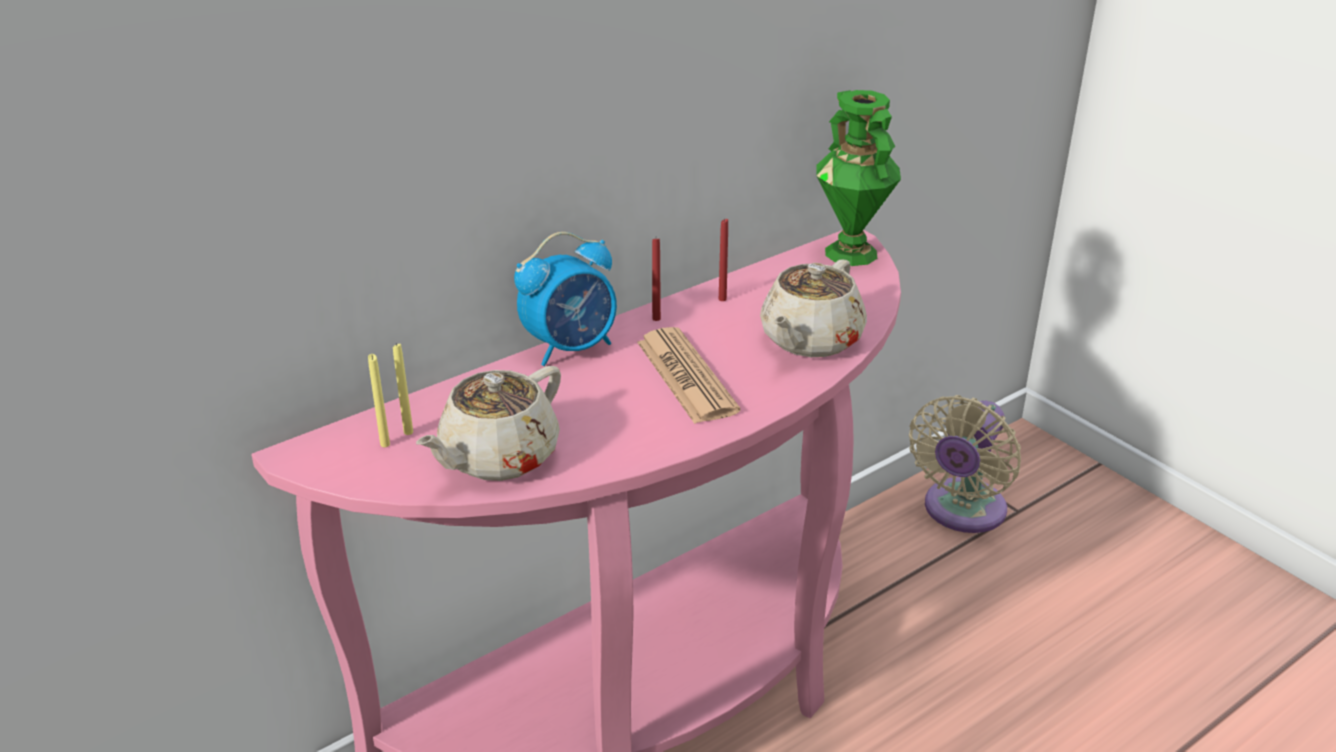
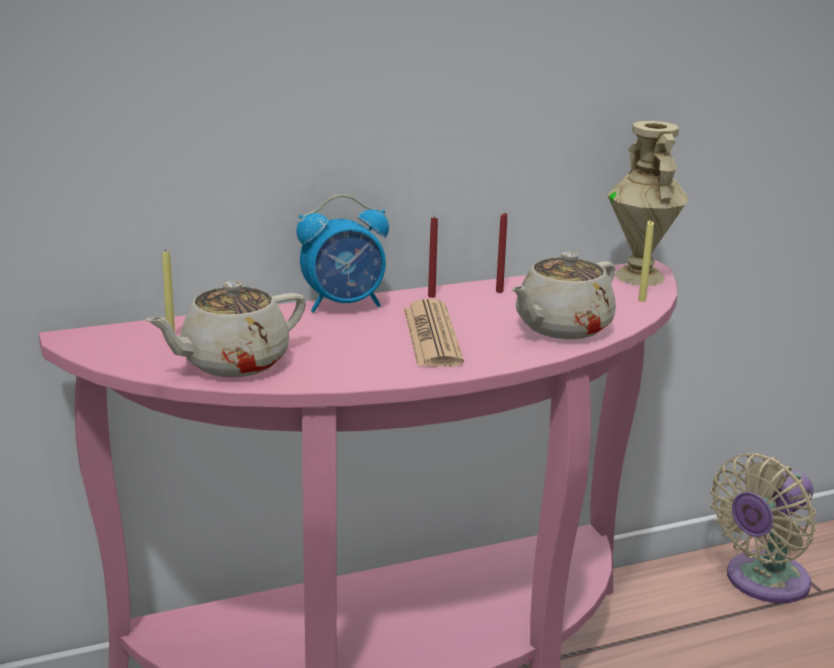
camera: 15 degrees right, 10 degrees down
(385, 444) = (146, 342): yellow candle -> yellow candle (642, 300)
(852, 253) = (640, 276): green vase -> beige vase

